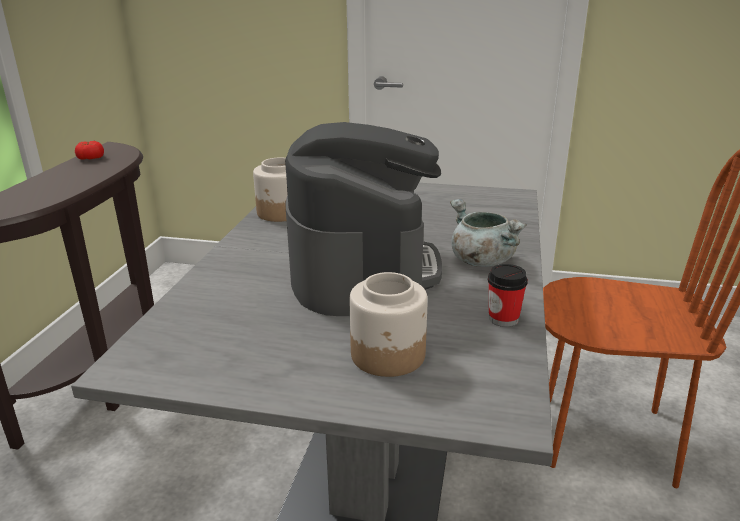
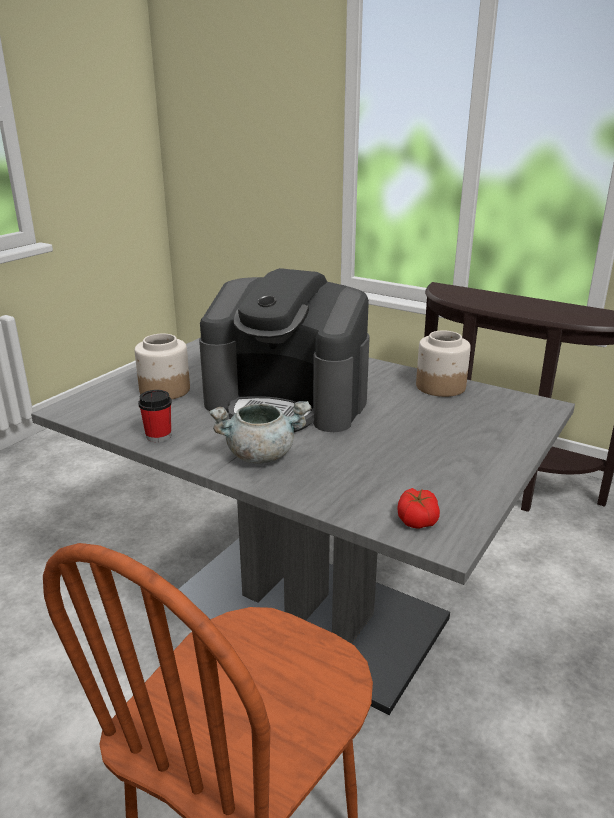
camera: 110 degrees right, 0 degrees up
(91, 158) = (584, 310): tomato -> tomato (417, 519)

